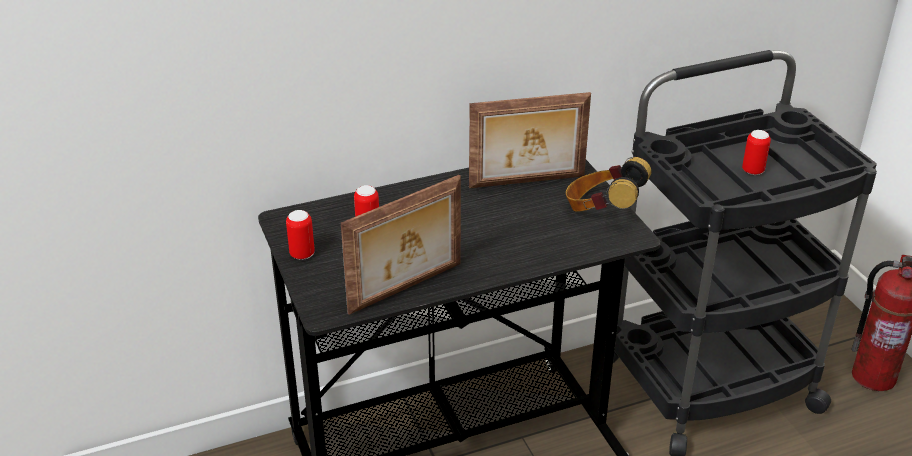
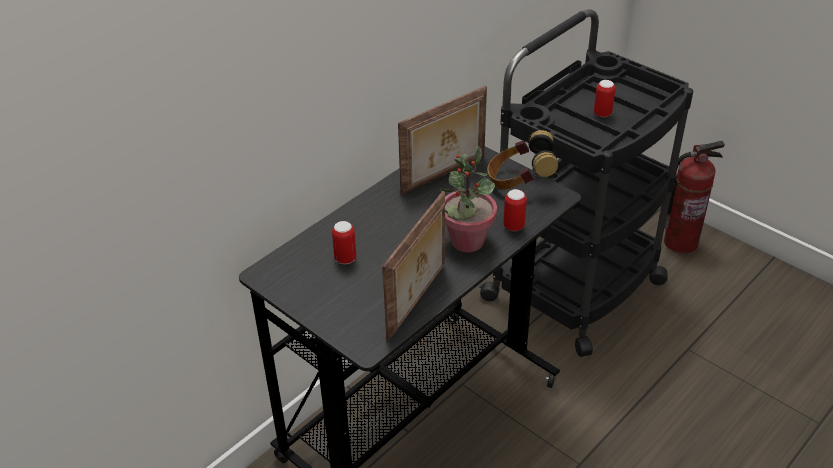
camera: 25 degrees left, 5 degrees up
(302, 254) = (307, 301): can -> can (513, 226)
(500, 249) = (467, 241): none -> potted plant

